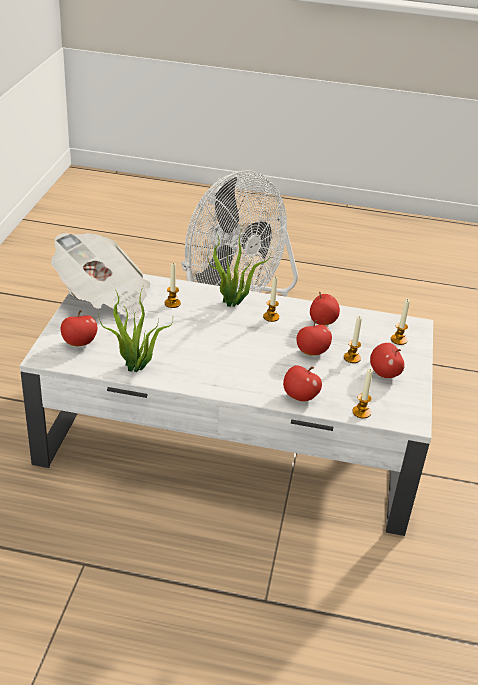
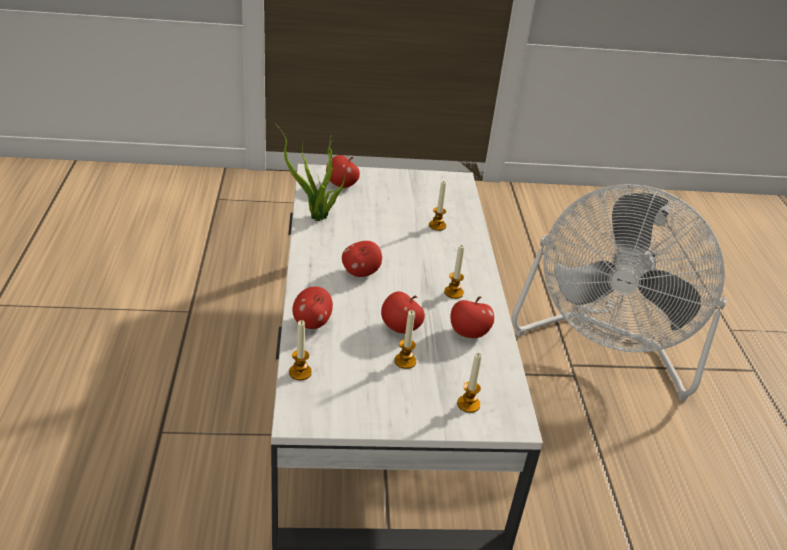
camera: 75 degrees right, 0 degrees up
(104, 297) = (422, 187): newspaper -> none
(232, 304) = (462, 263): potted plant -> none
(384, 373) = (385, 391): apple -> apple (360, 273)

